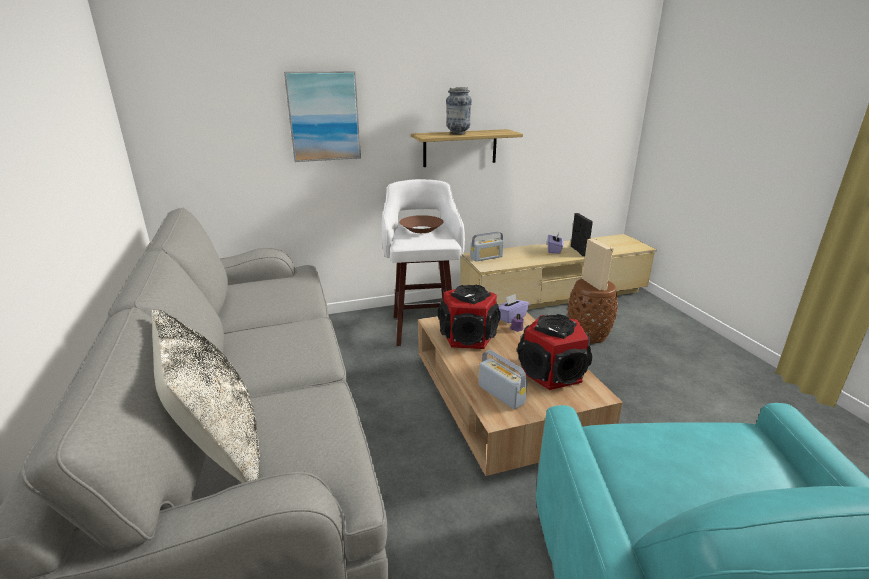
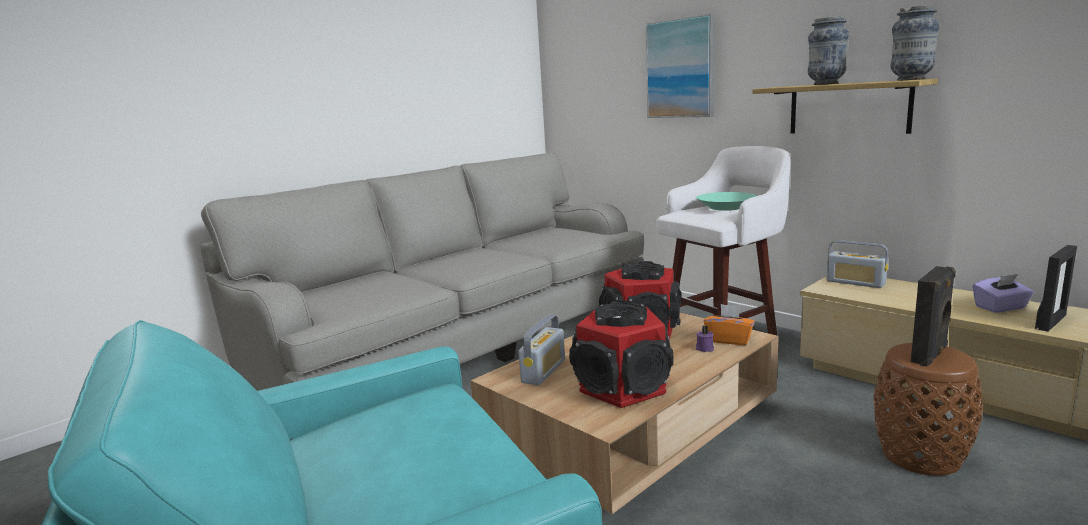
camera: 65 degrees right, 10 degrees down
(219, 449) = (342, 285): beige pillow -> none
(421, 229) = (726, 207): brown bowl -> turquoise bowl
(505, 131) = (910, 79): none -> vase
(511, 317) = (729, 340): purple tissue box -> orange tissue box
(595, 284) = (930, 355): beige speaker -> black speaker

